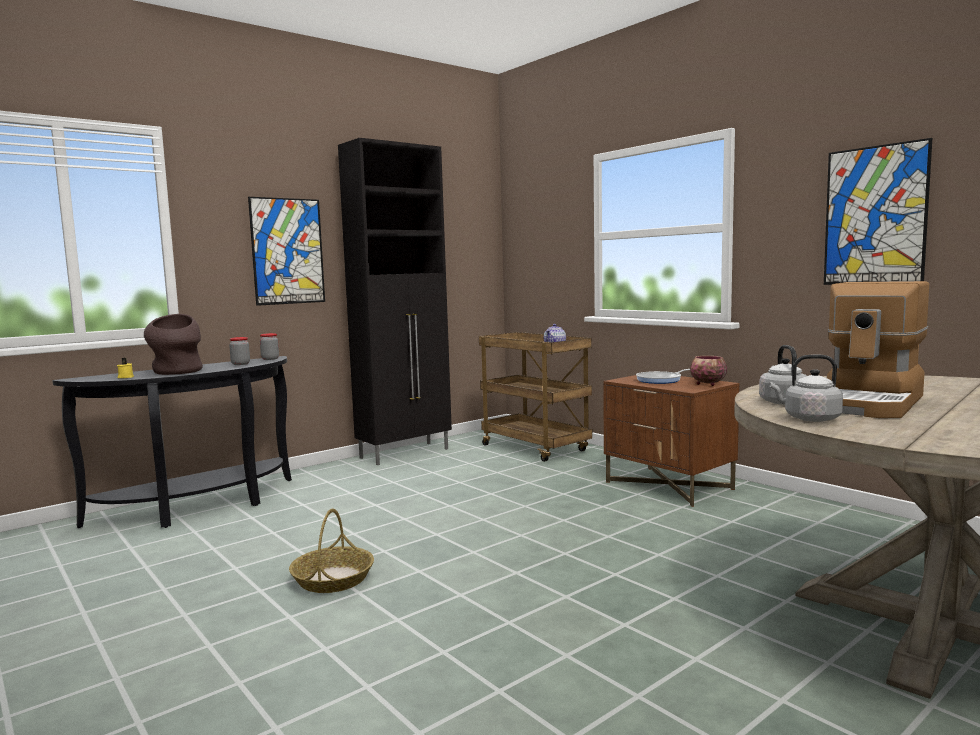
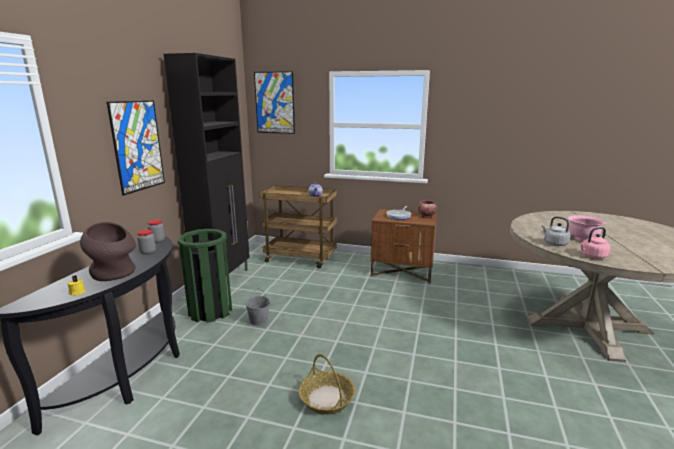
camera: 35 degrees left, 10 degrees up
(346, 477) = (210, 311): none -> green trash can
(380, 495) = (258, 320): none -> grey bucket
(809, 419) = (592, 256): grey kettle -> pink kettle
(870, 403) = (582, 238): coffee machine -> pink bowl
(875, 216) = (506, 128): picture -> picture (274, 103)

